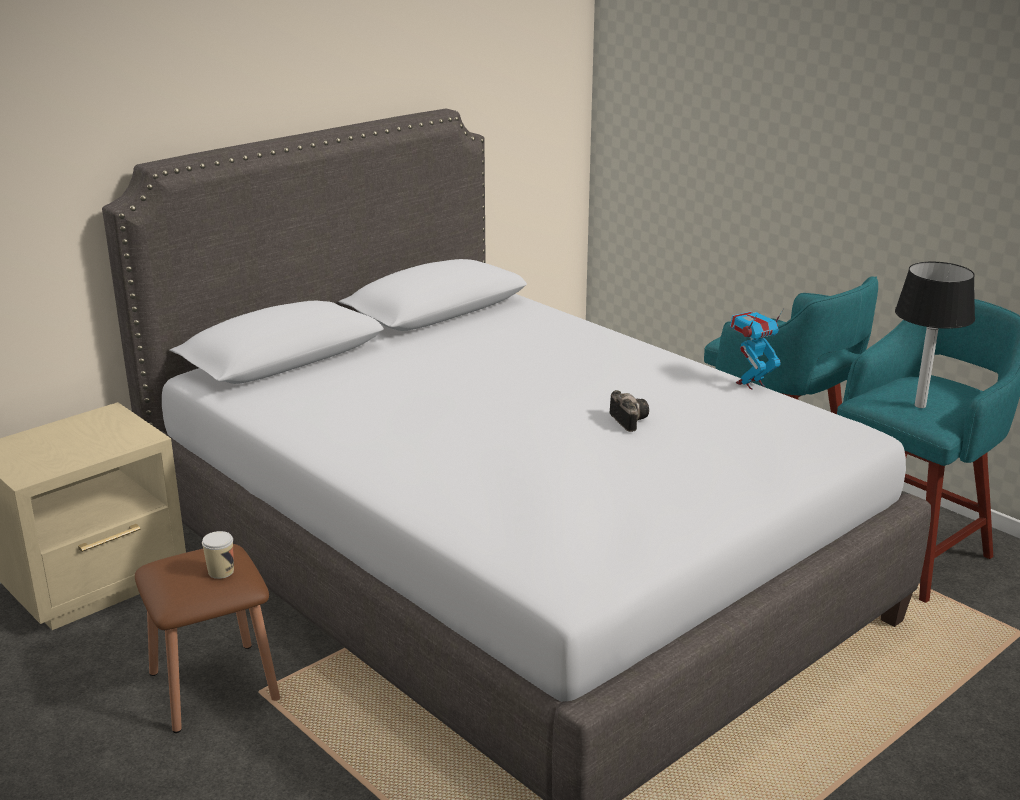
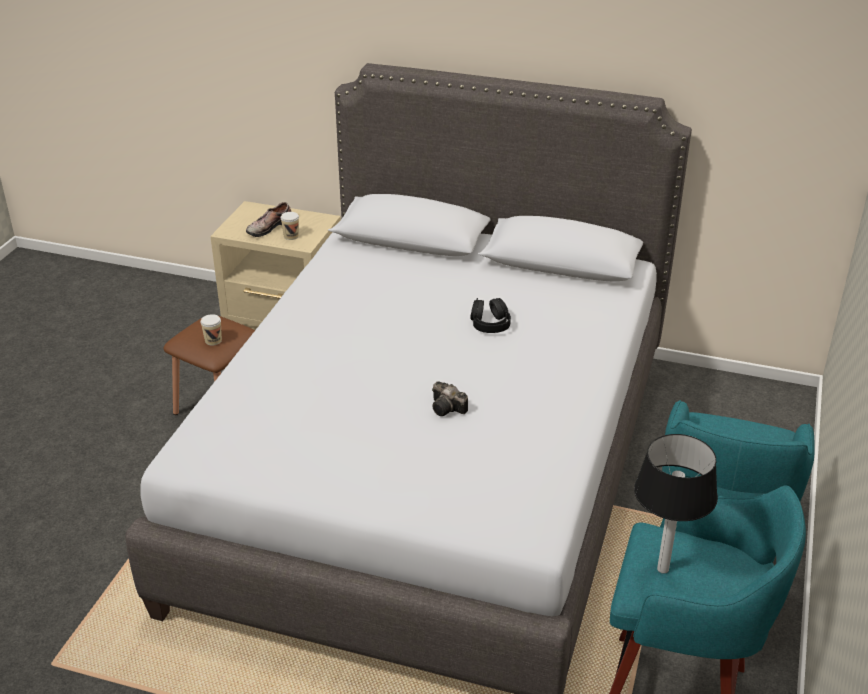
camera: 60 degrees right, 10 degrees up
(63, 448) = (268, 227): none -> shoe
(113, 440) = (291, 236): none -> cup
(503, 365) = (490, 324): none -> black headphones
(627, 420) = (448, 409): camera -> camera turned 90 degrees clockwise
(751, 384) = (580, 451): toy robot -> none

